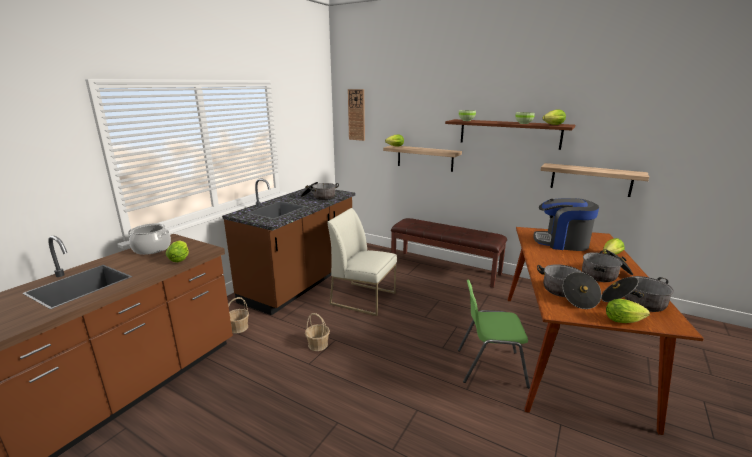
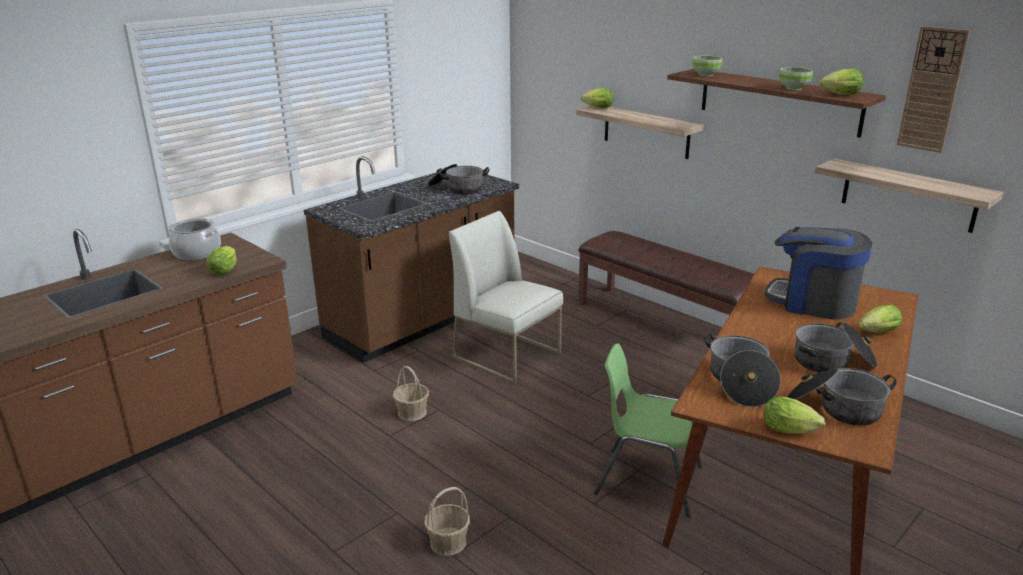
camera: 15 degrees right, 5 degrees up
(238, 327) = (313, 374): basket -> basket (447, 542)
(356, 115) = (545, 48): wall clock -> wall clock (932, 90)

